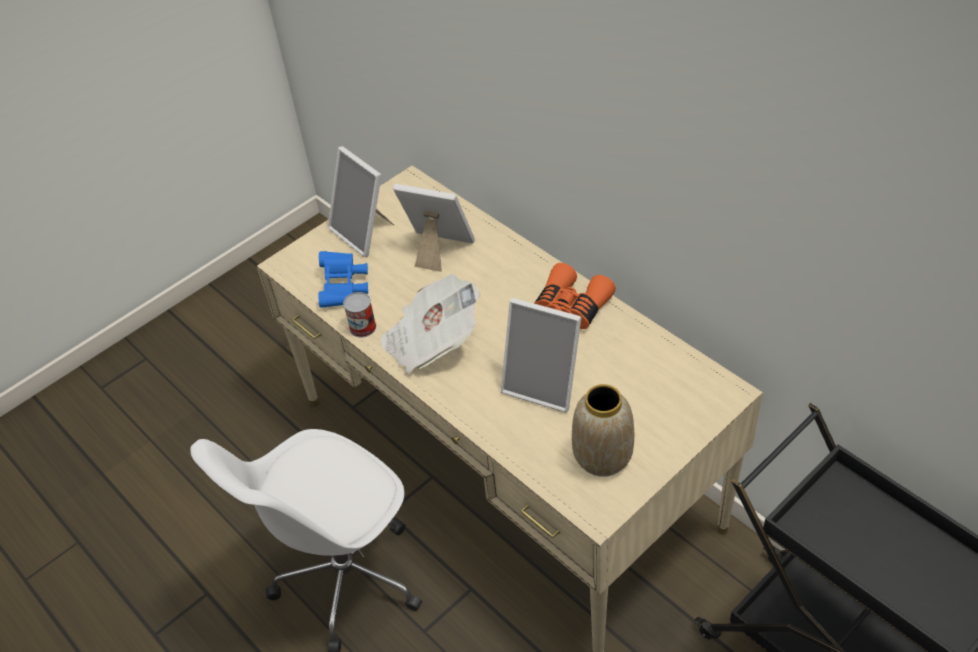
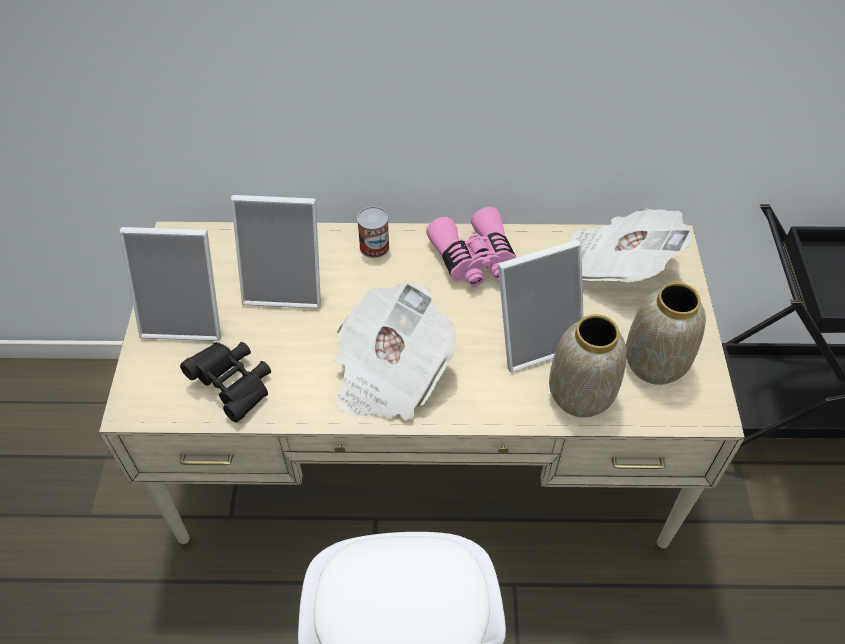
camera: 50 degrees left, 5 degrees up
(344, 288) = (234, 385): blue binoculars -> black binoculars
(362, 327) = (304, 410): can -> can (374, 246)
(437, 250) = (286, 285): picture frame -> picture frame turned 150 degrees counterclockwise
(528, 437) = (580, 393): none -> vase
(570, 309) = (474, 259): orange binoculars -> pink binoculars
(665, 379) = (617, 264): none -> newspaper

